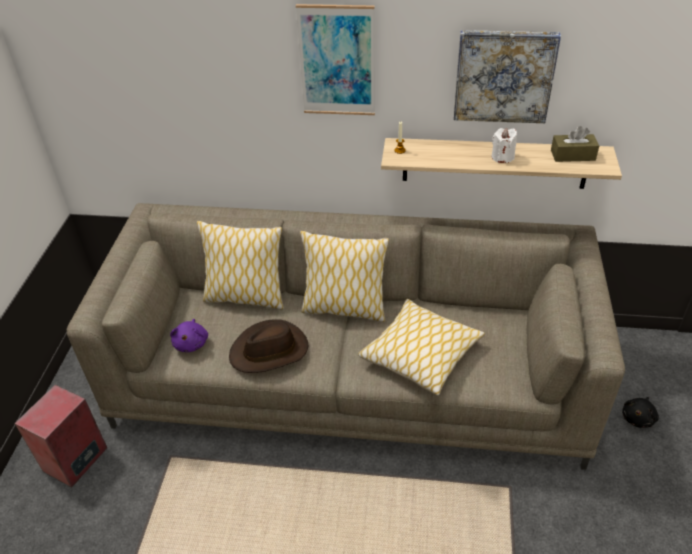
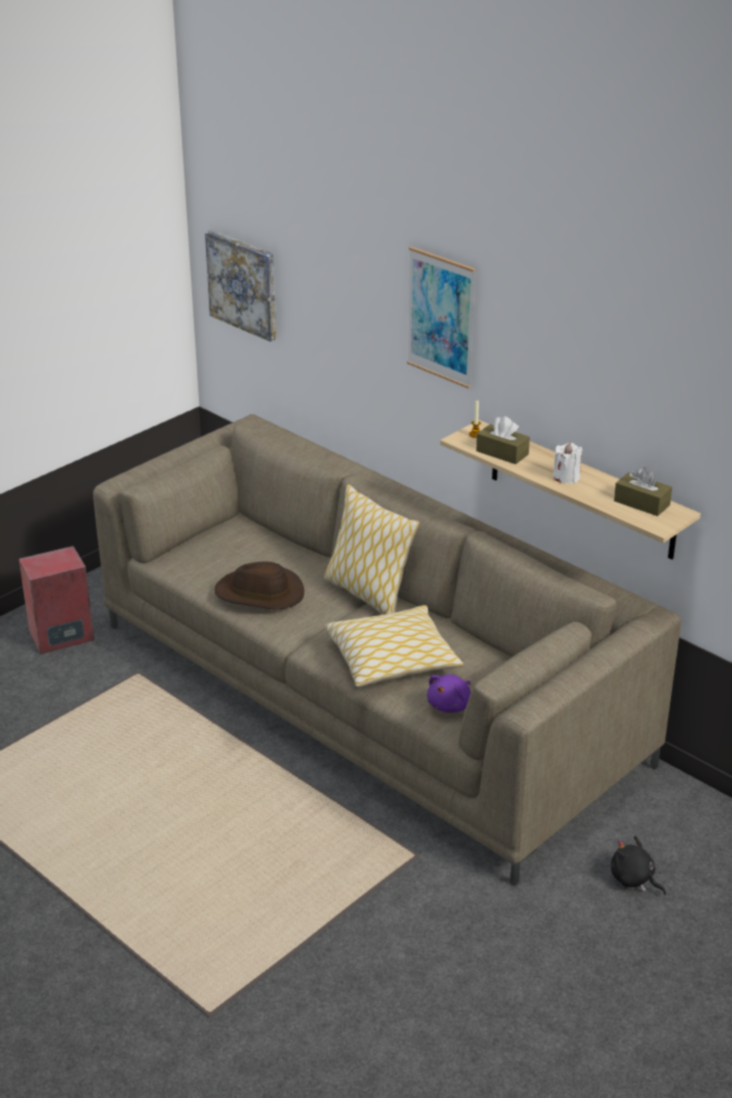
camera: 35 degrees right, 10 degrees down
(192, 343) = (202, 558): purple plush toy -> purple plush toy (451, 705)
(245, 297) = (288, 544): pillow -> none
(436, 157) = (502, 453): none -> brown tissue box
(504, 76) = (589, 385): picture -> picture (243, 284)
(638, 418) = (634, 879): black plush toy -> black plush toy turned 60 degrees clockwise

